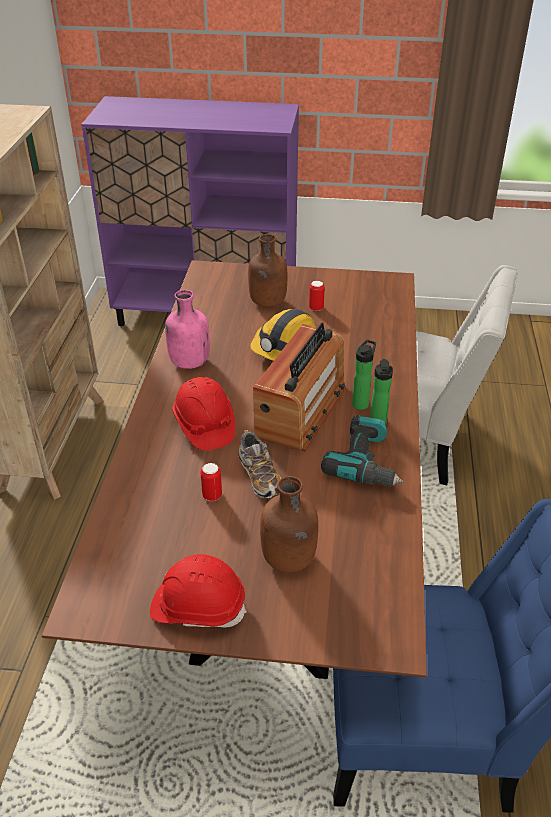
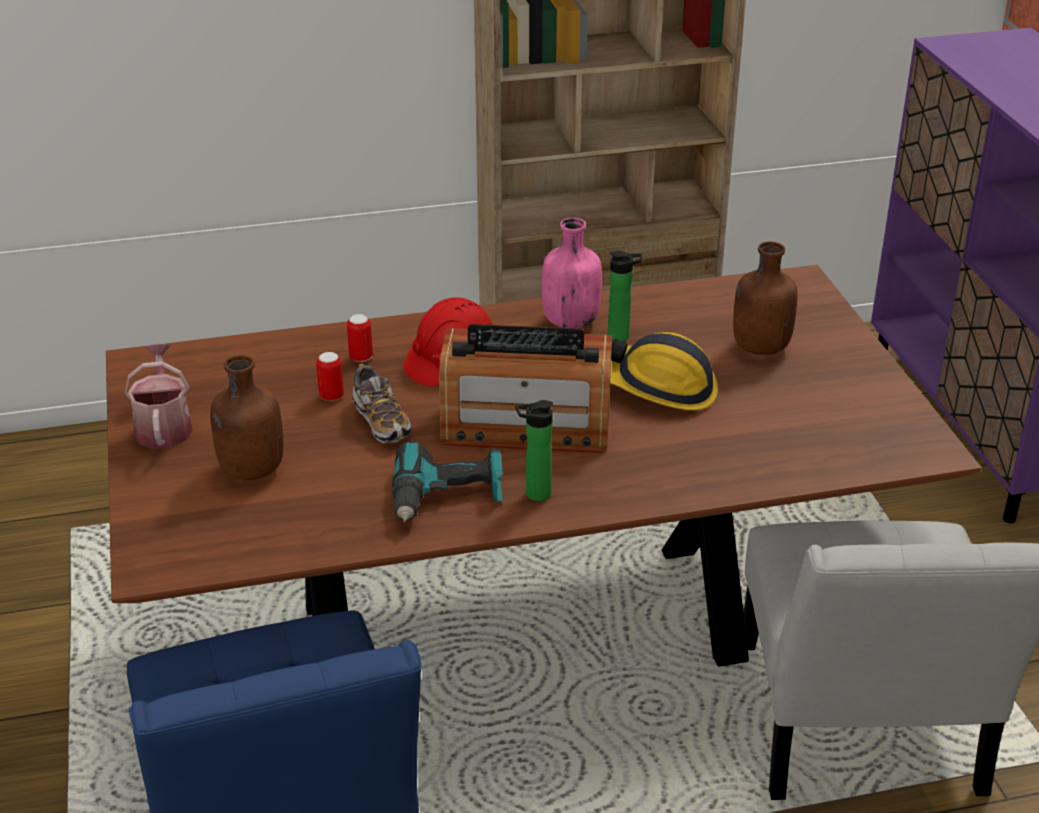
camera: 70 degrees right, 5 degrees down
(198, 607) = (164, 426): red hard hat -> watering can
(259, 475) = (381, 421): shoe -> shoe turned 75 degrees counterclockwise
(316, 308) = (782, 391): can -> can (361, 357)
(361, 403) = (573, 472): bottle -> bottle (622, 336)

